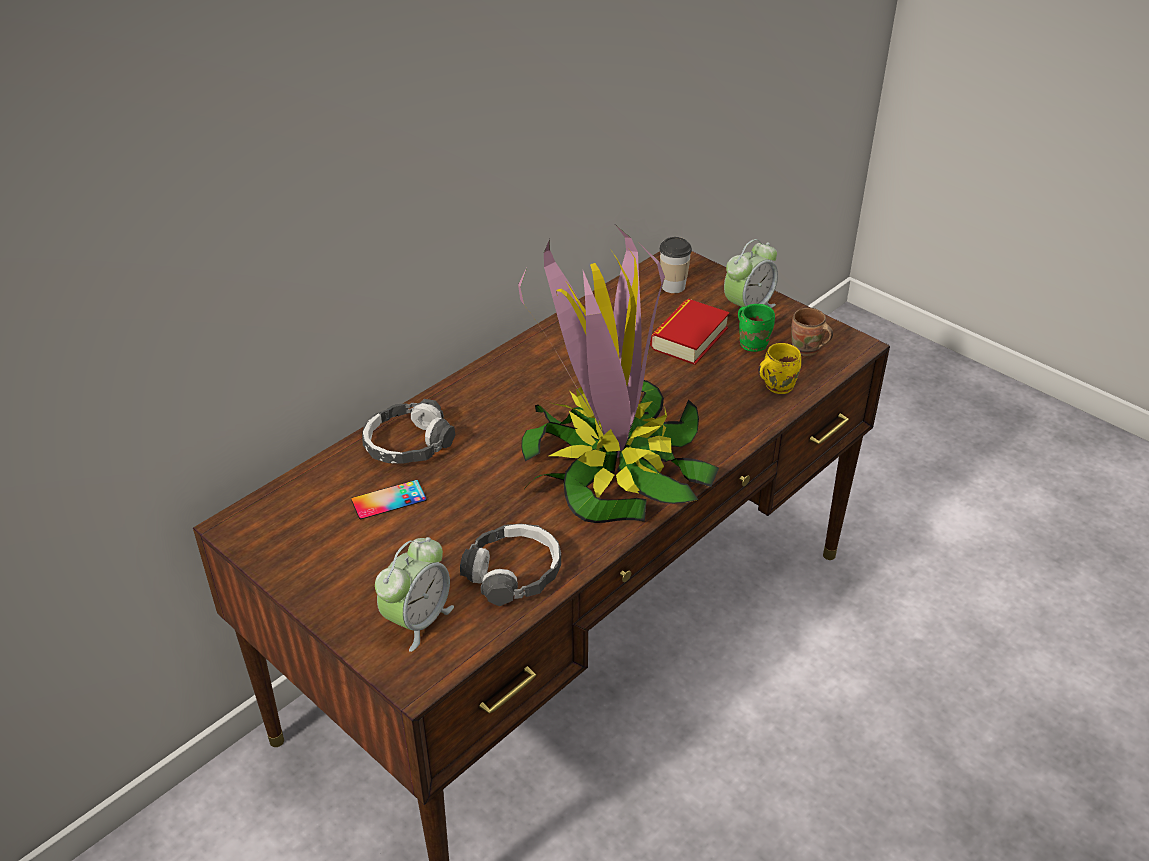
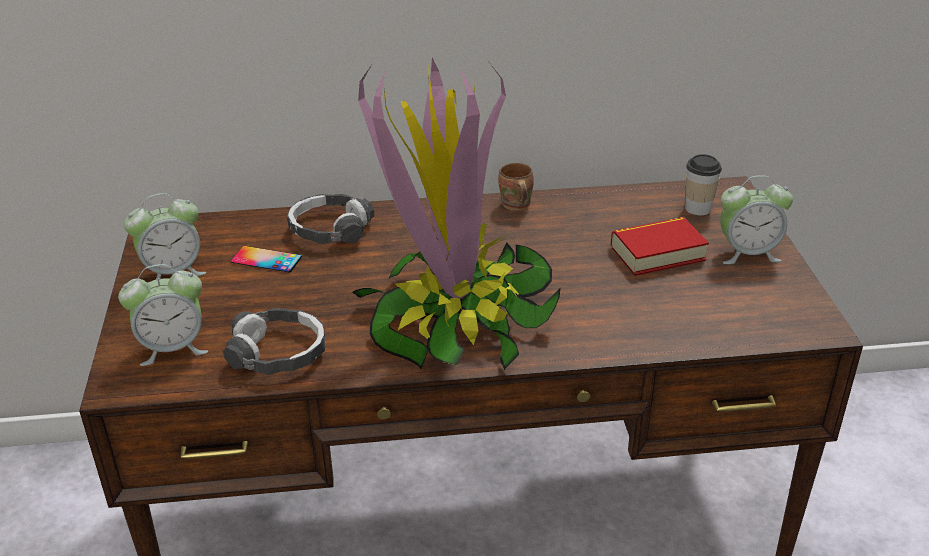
camera: 40 degrees right, 5 degrees down
(317, 557) = (173, 272): none -> alarm clock
(753, 343) = (715, 282): green mug -> none
(776, 385) = (690, 325): yellow mug -> none
(806, 350) = (762, 311): brown mug -> brown mug (515, 206)

